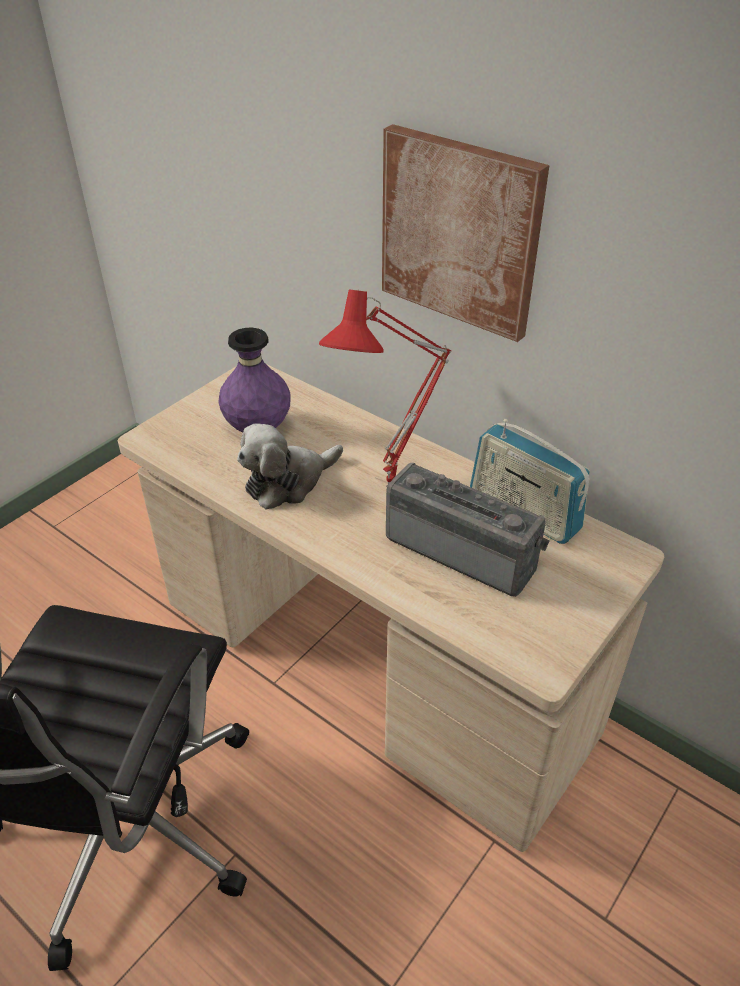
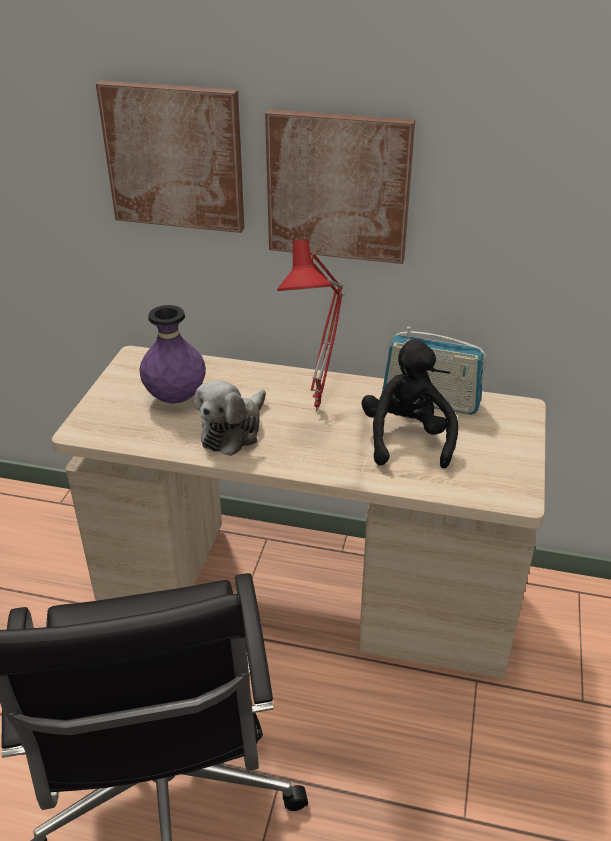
camera: 25 degrees left, 5 degrees down
(302, 164) = (175, 157): none -> picture
(463, 549) = (406, 439): radio -> black plush toy

